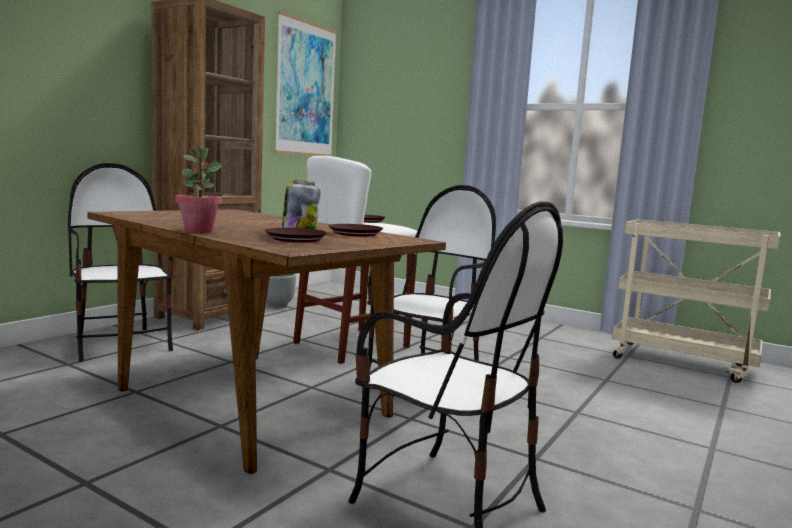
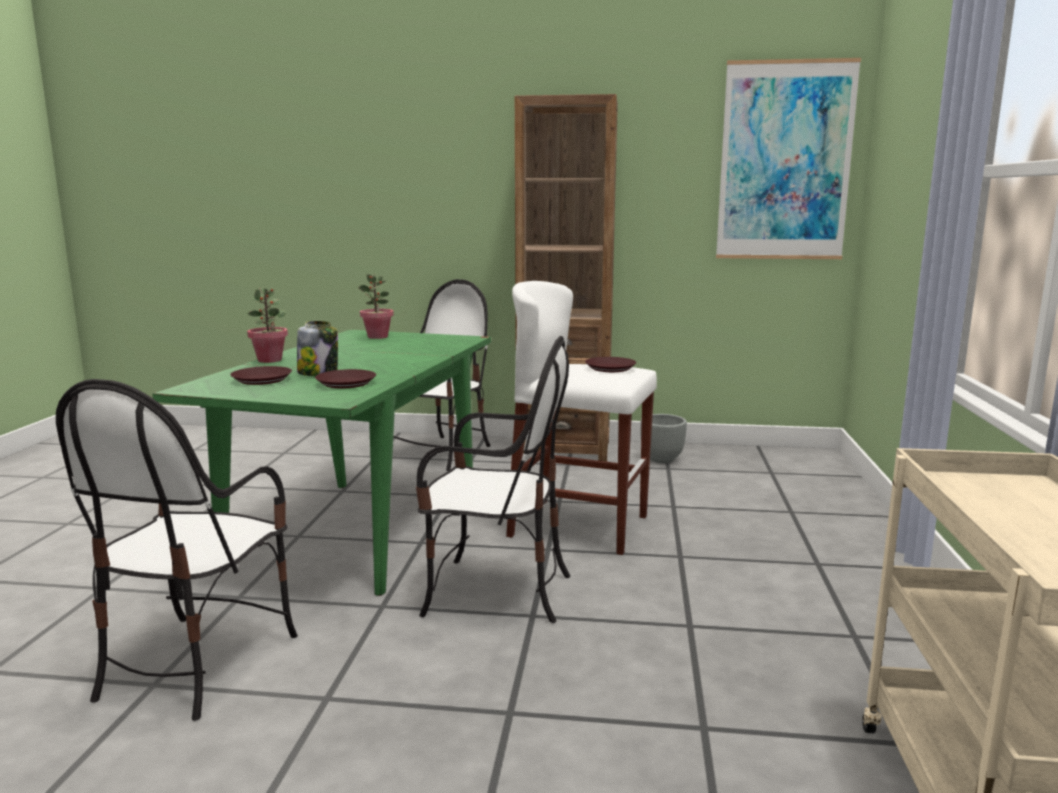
camera: 65 degrees right, 5 degrees up
(160, 214) = (377, 337): none -> potted plant
(250, 401) = (359, 530): brown dining table -> green dining table

